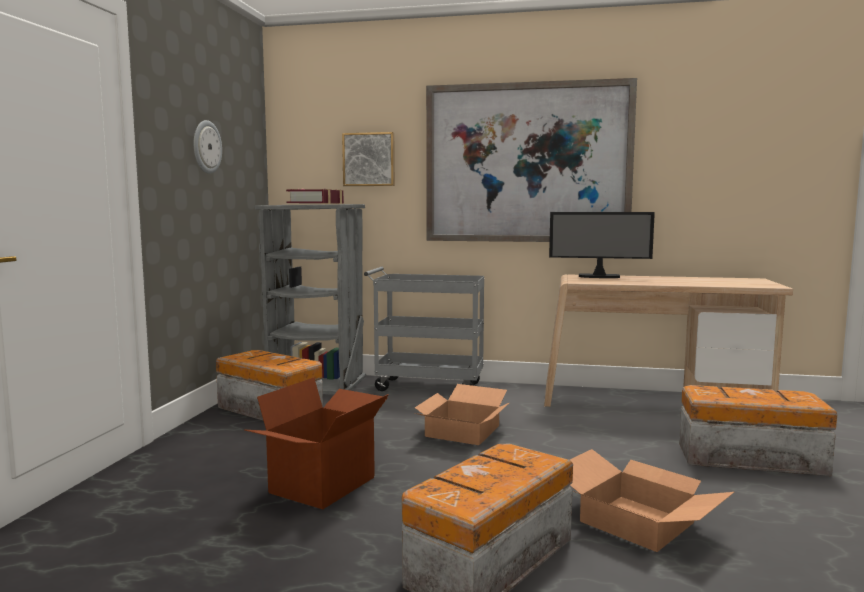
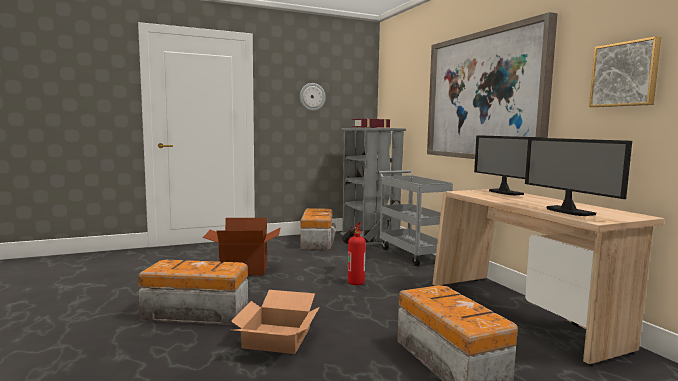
camera: 55 degrees right, 0 degrees up
(369, 159) = (411, 98): picture -> picture (625, 74)
(463, 431) = (352, 277): cardboard box -> fire extinguisher
(727, 283) = (568, 211): none -> monitor

